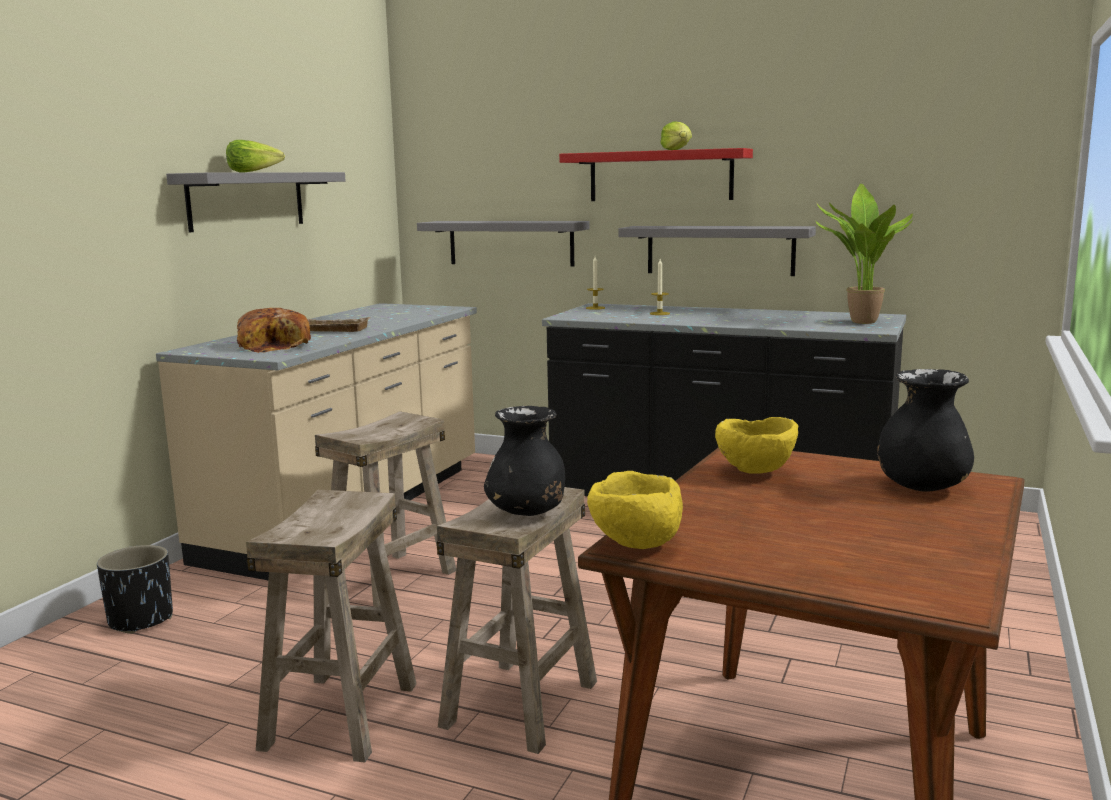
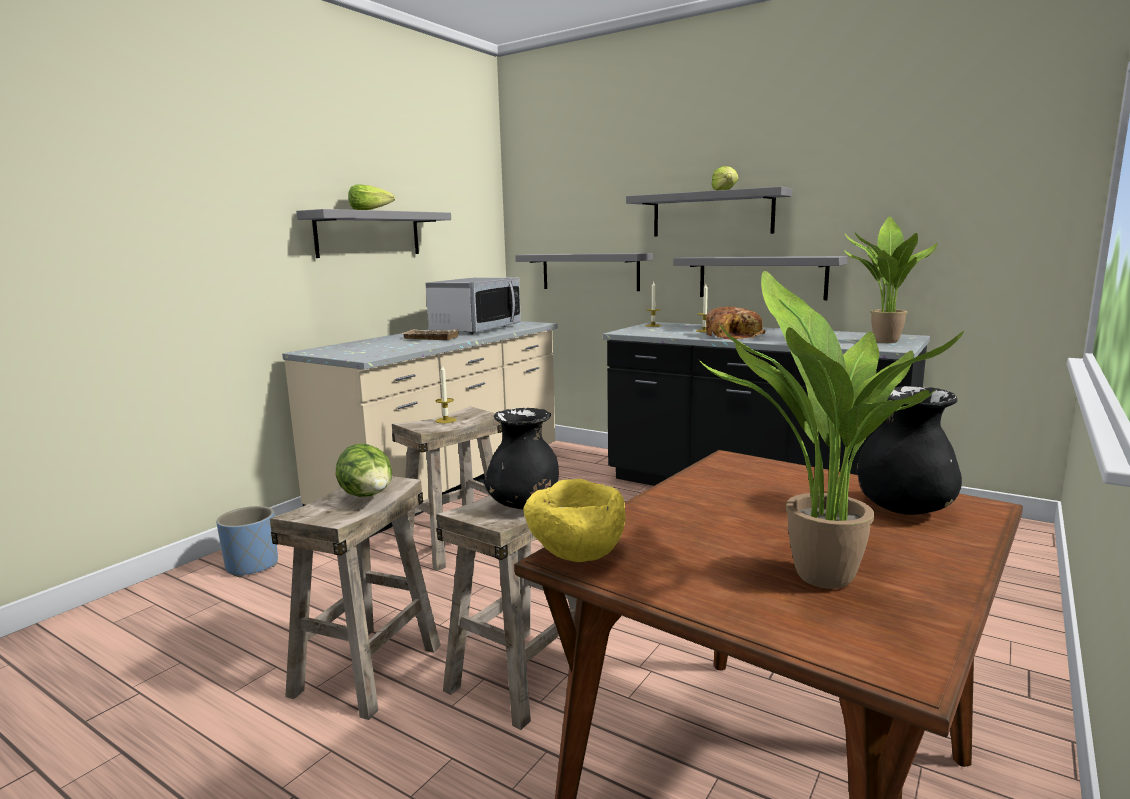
camera: 10 degrees right, 0 degrees up
(141, 620) = (252, 566): black planter -> blue planter
(276, 346) = (375, 350): bread -> bread (734, 335)
(345, 514) = (368, 497): none -> lettuce
(378, 428) = (446, 420): none -> candle
(380, 317) = (476, 329): none -> microwave
(660, 176) = (712, 214): red shelf -> grey shelf
(755, 473) = (734, 483): yellow bowl -> none
(862, 548) = (813, 579): none -> potted plant

